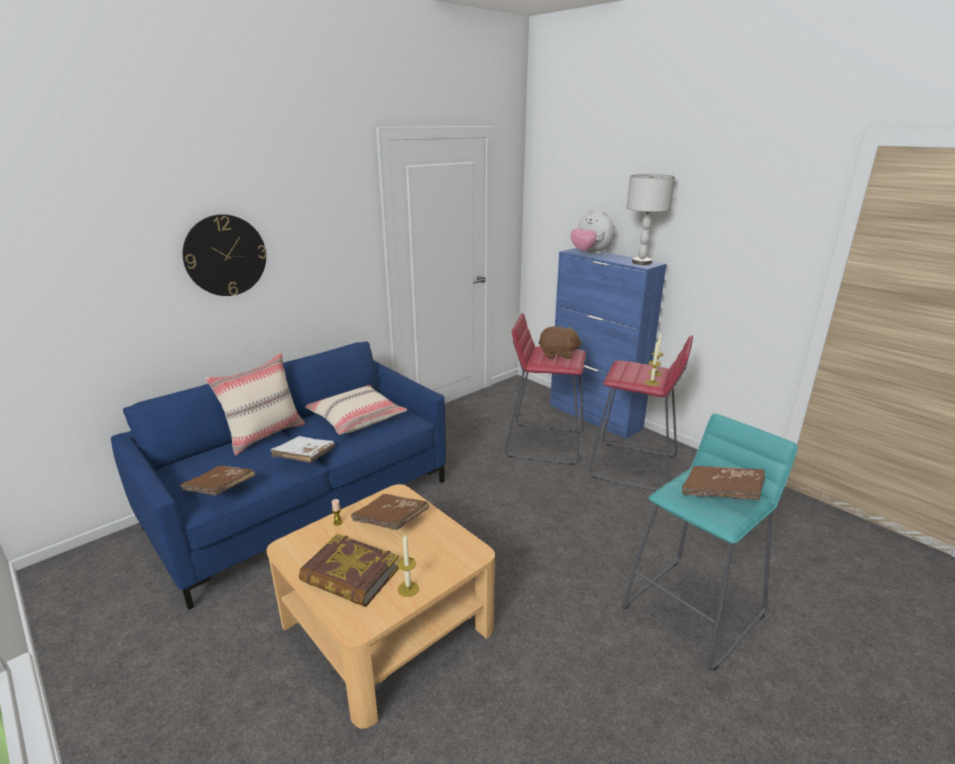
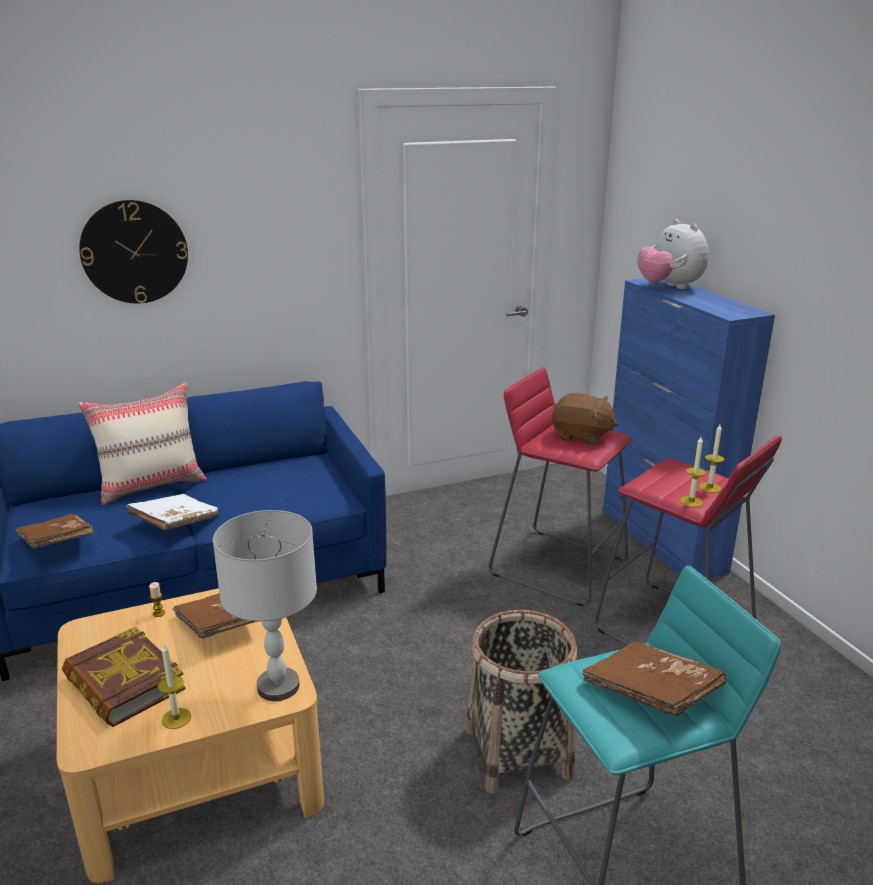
camera: 20 degrees right, 0 degrees up
(356, 418) = (271, 483): beige pillow -> none
(592, 561) = (518, 753): none -> basket
(641, 262) = (734, 309): grey table lamp -> grey table lamp (277, 687)

